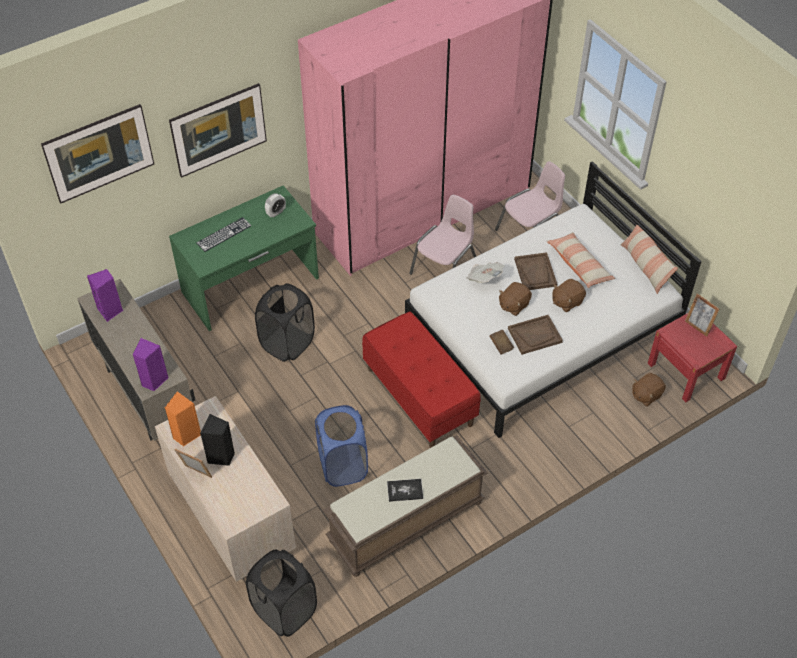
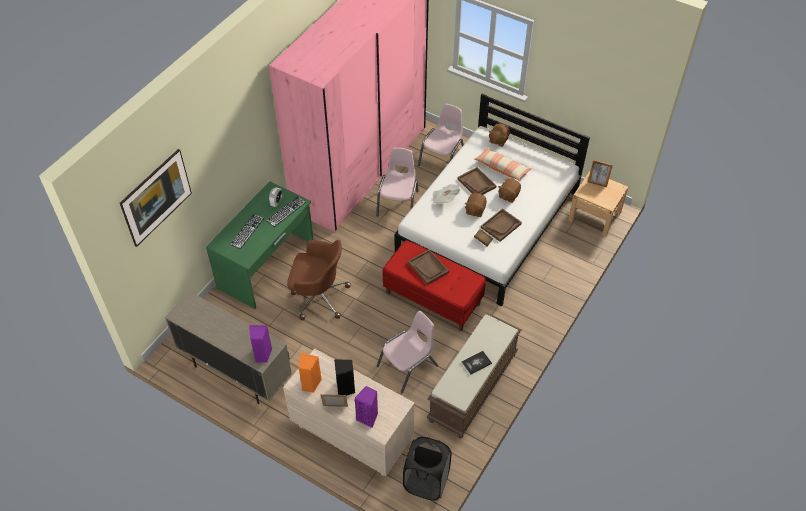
camera: 25 degrees left, 0 degrees up
(110, 311) = (197, 317): purple speaker -> purple speaker (368, 417)
(221, 144) = (229, 162): picture -> none
(280, 227) = (286, 211): none -> keyboard
(287, 343) = (318, 296): black laundry basket -> brown office chair
(343, 466) = (408, 366): blue laundry basket -> pink chair
(416, 354) = (428, 267): none -> brown tray
(645, 266) = (544, 154): pillow -> none
(646, 395) = (578, 241): brown plush toy -> brown plush toy (498, 140)
(686, 371) = (594, 216): red nightstand -> beige nightstand

